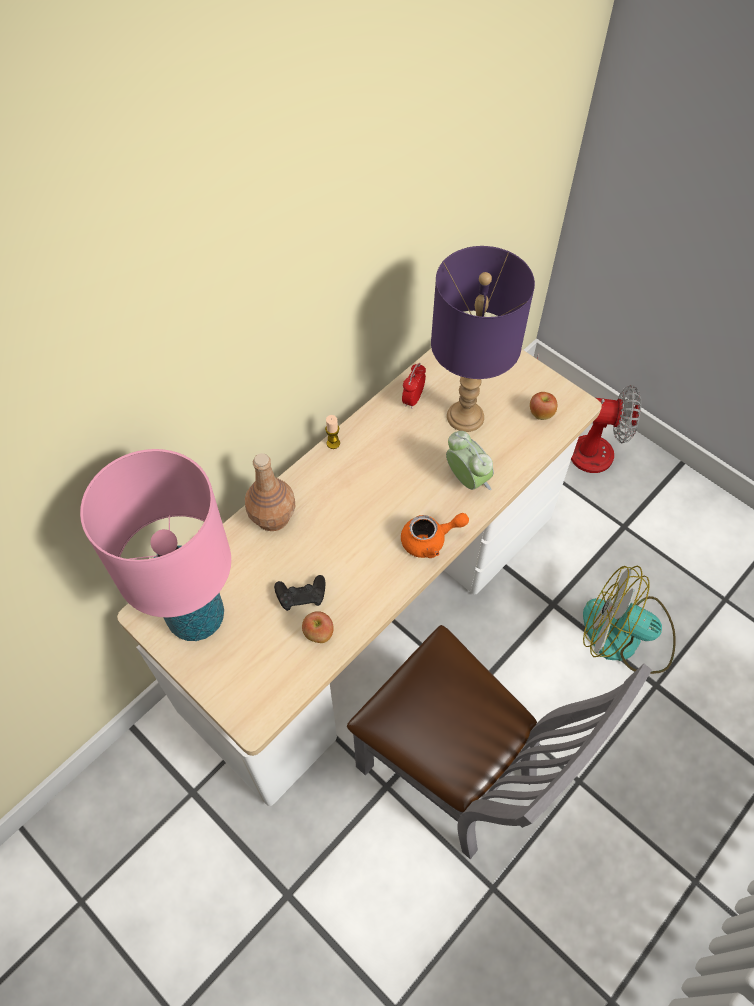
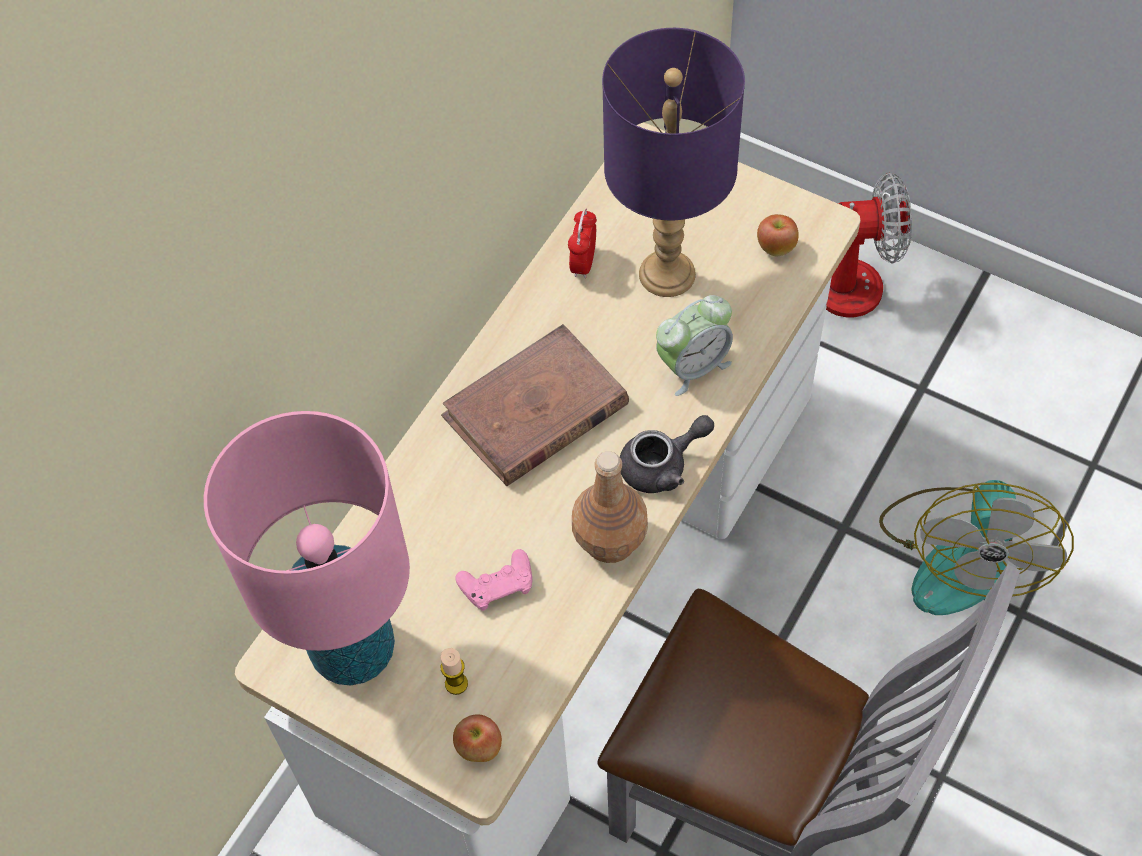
camera: 10 degrees left, 0 degrees up
(272, 516) = (423, 480): brown bottle -> brown bottle (609, 539)
(301, 595) = (497, 584): black game controller -> pink game controller
(318, 634) = (538, 633): apple -> apple (479, 748)
(333, 443) = (483, 354): candle -> candle (456, 683)
(356, 487) = (535, 411): none -> brown book
(430, 540) = (662, 465): orange teapot -> grey teapot
(467, 479) = (693, 366): alarm clock -> alarm clock turned 105 degrees clockwise
(625, 637) = (960, 553): fan -> fan turned 90 degrees counterclockwise

